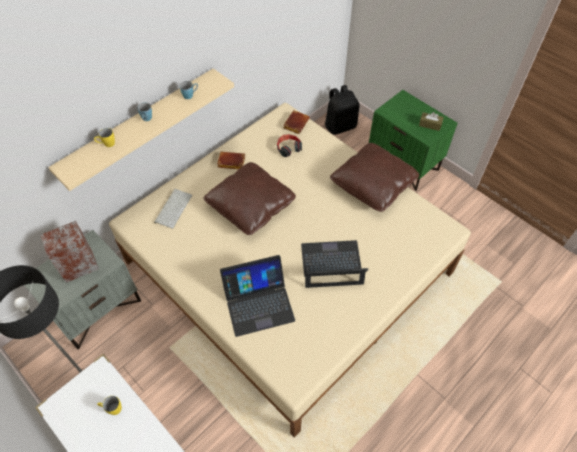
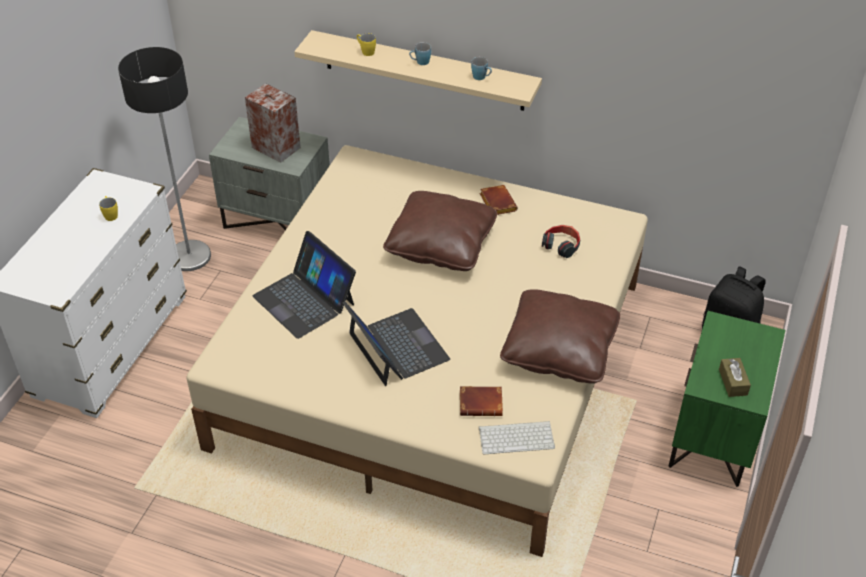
camera: 65 degrees right, 10 degrees down
(173, 208) = (394, 182): keyboard -> keyboard (517, 437)
(295, 123) = (613, 237): brown book -> brown book (482, 403)

